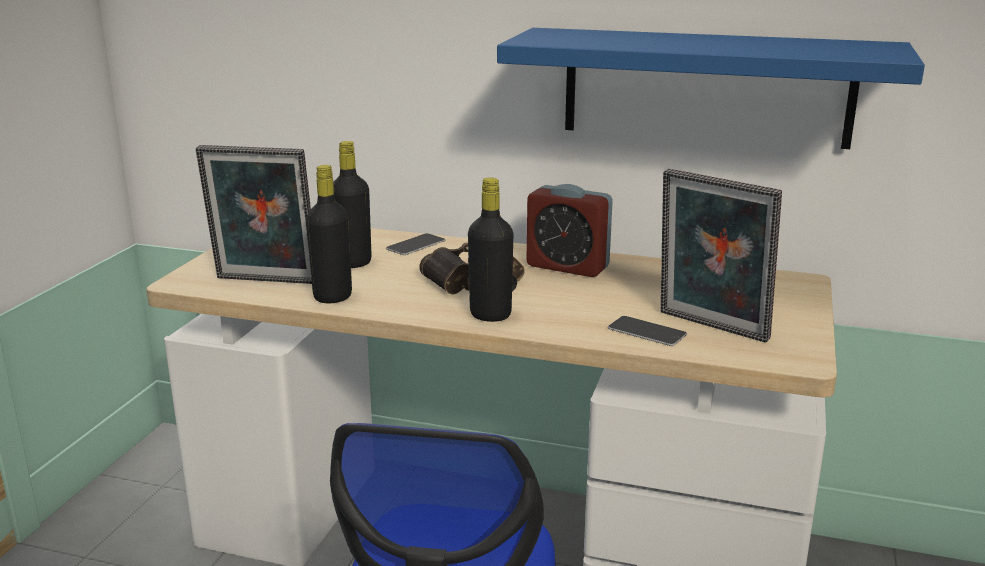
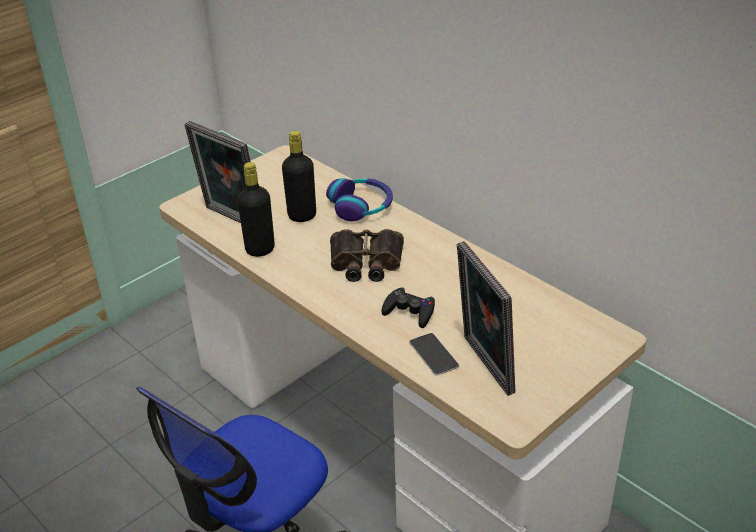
camera: 30 degrees right, 15 degrees up
(415, 244) = (361, 206): phone -> headphones
(490, 315) = (344, 301): black bottle -> none
(567, 266) = (447, 264): alarm clock -> none
(576, 307) = (409, 312): none -> black game controller
(706, 87) = (572, 153): blue shelf -> none

